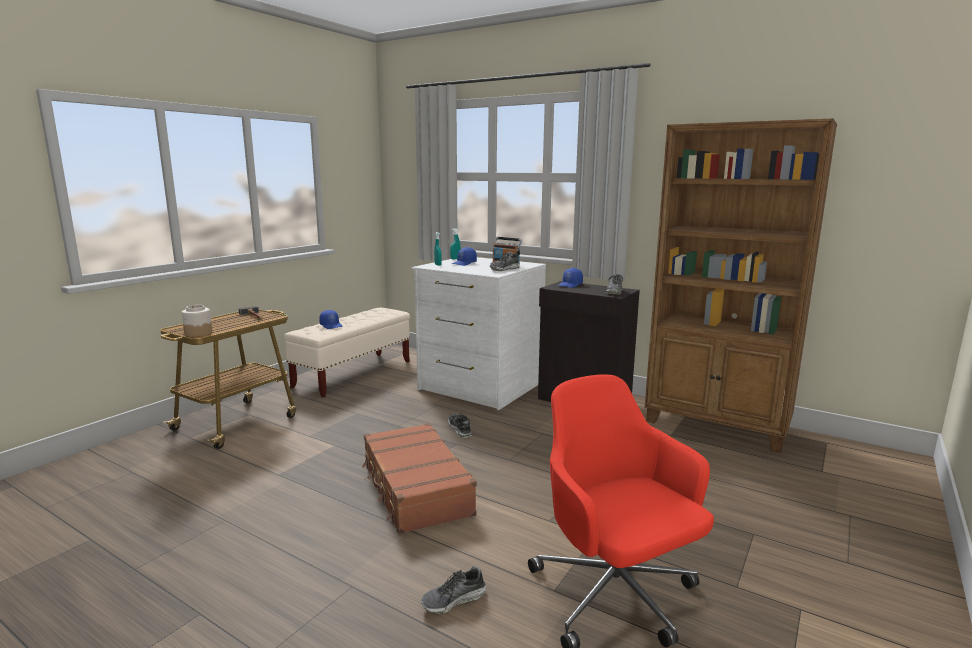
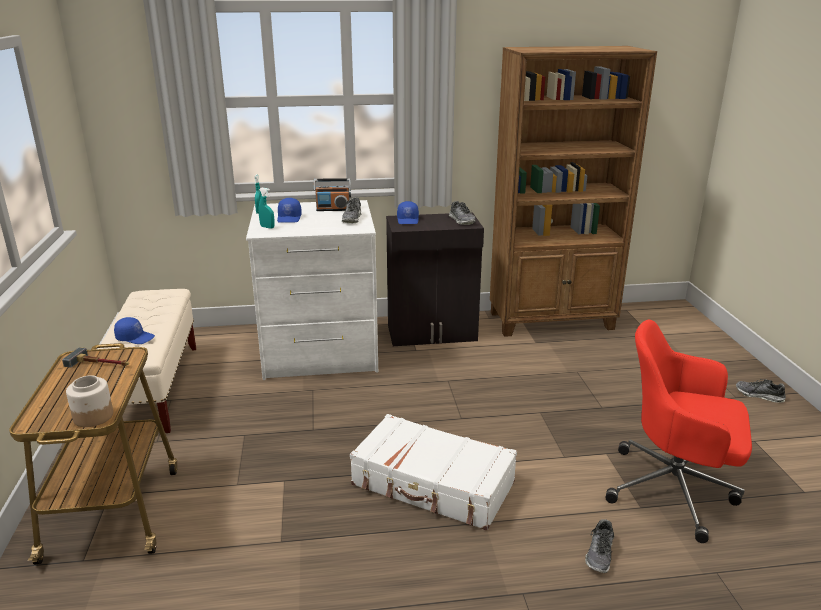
camera: 40 degrees left, 10 degrees up
(415, 489) = (433, 484): brown suitcase -> white suitcase
(459, 429) = (376, 407): shoe -> shoe (759, 395)

